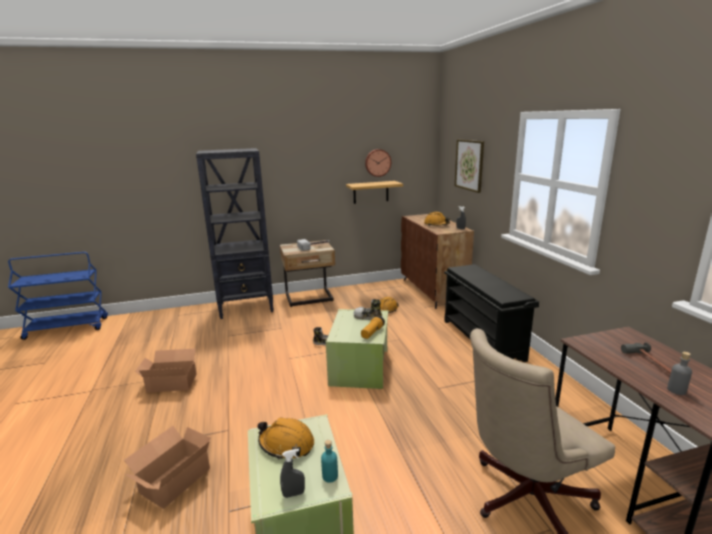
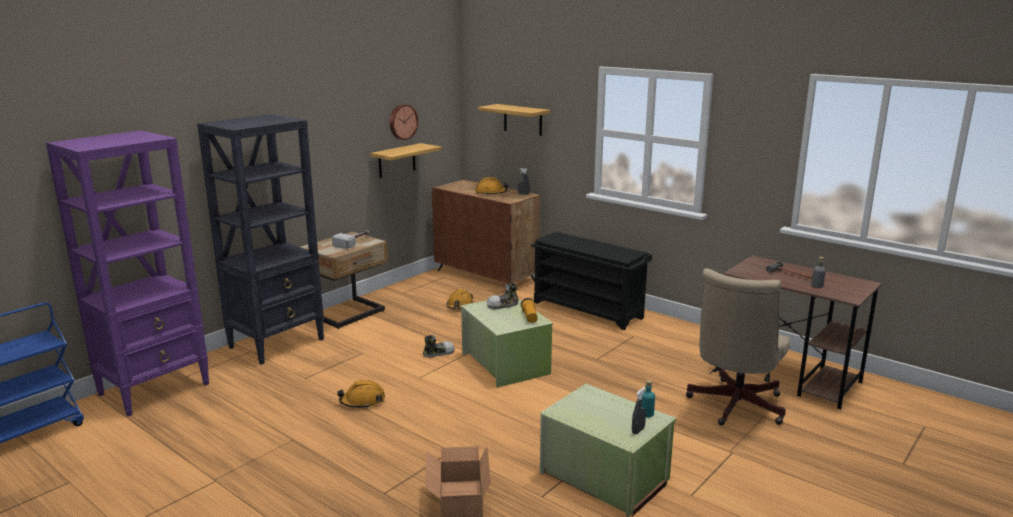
camera: 35 degrees left, 0 degrees up
(155, 318) = (155, 389): none -> purple bookcase
(171, 382) = (313, 439): cardboard box -> none
(286, 444) = (587, 410): orange hard hat -> orange hard hat (362, 401)
(469, 165) = (523, 120): picture -> shelf

